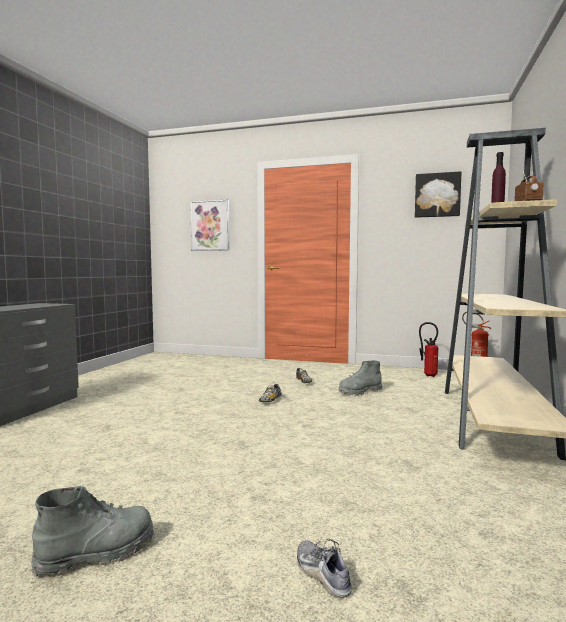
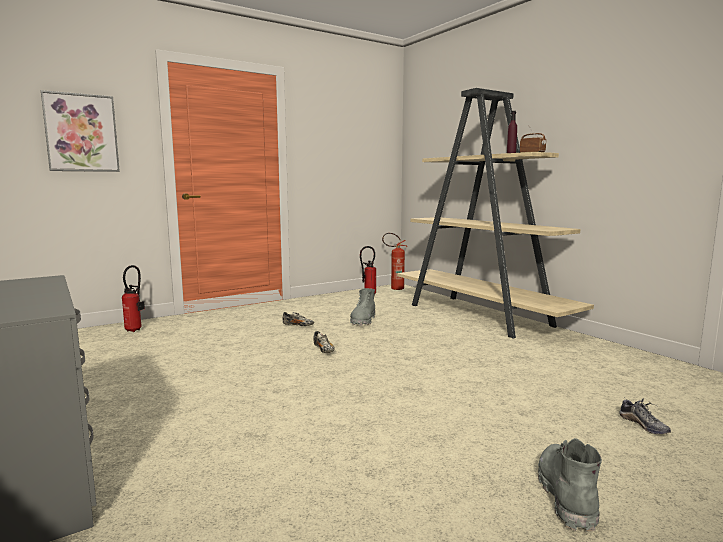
camera: 50 degrees left, 5 degrees up
(219, 361) = (136, 329): none -> fire extinguisher
(322, 574) = (643, 425): shoe -> shoe turned 120 degrees counterclockwise
(437, 195) = (354, 123): picture -> none

